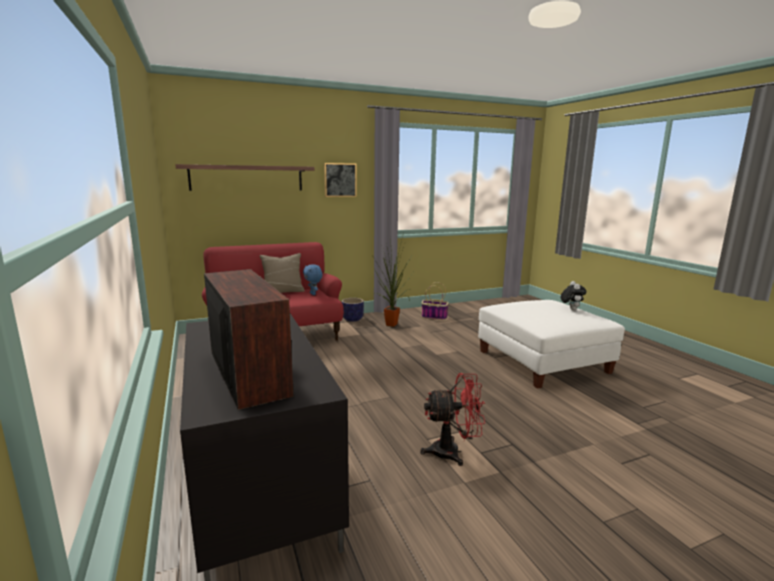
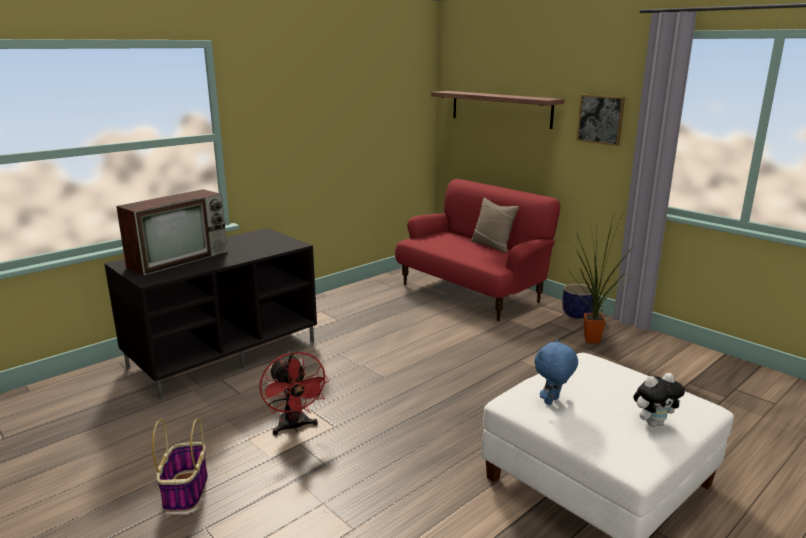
camera: 70 degrees right, 5 degrees up
(313, 294) = (501, 258): blue plush toy -> blue plush toy (552, 401)
(433, 317) = (672, 364): basket -> basket (185, 490)

